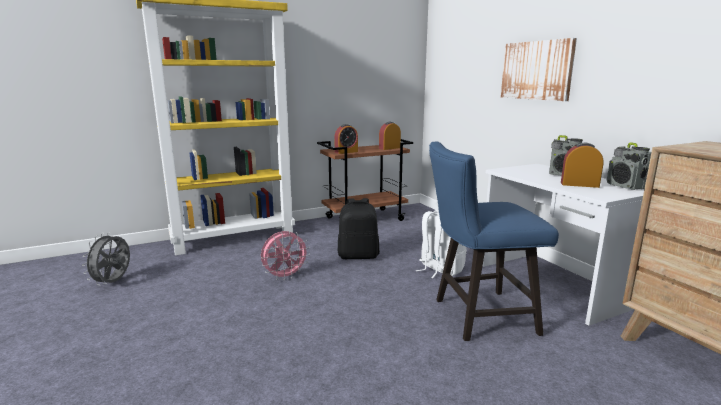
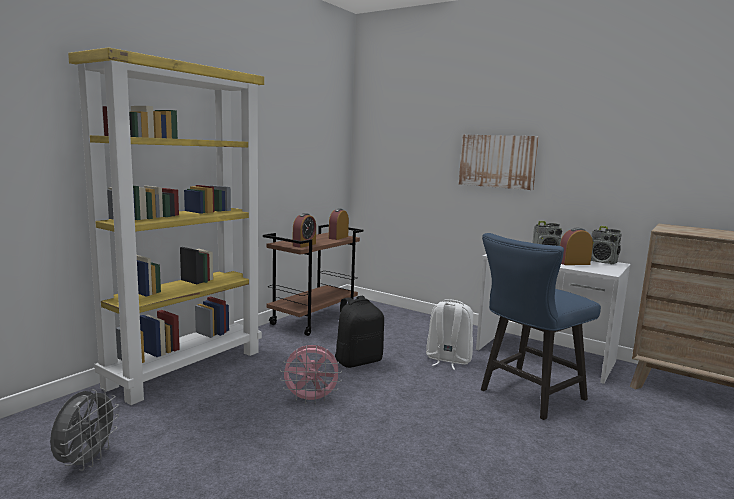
camera: 30 degrees left, 5 degrees down
(113, 282) = (86, 461): grey fan -> grey fan turned 150 degrees counterclockwise
(285, 276) = (311, 400): pink fan -> pink fan turned 60 degrees clockwise

